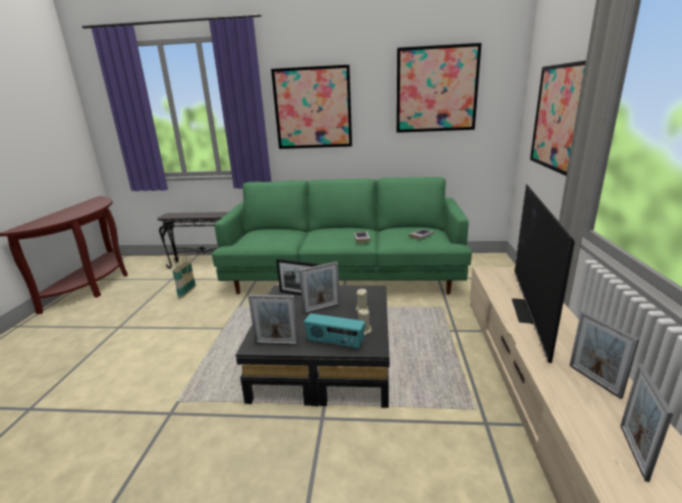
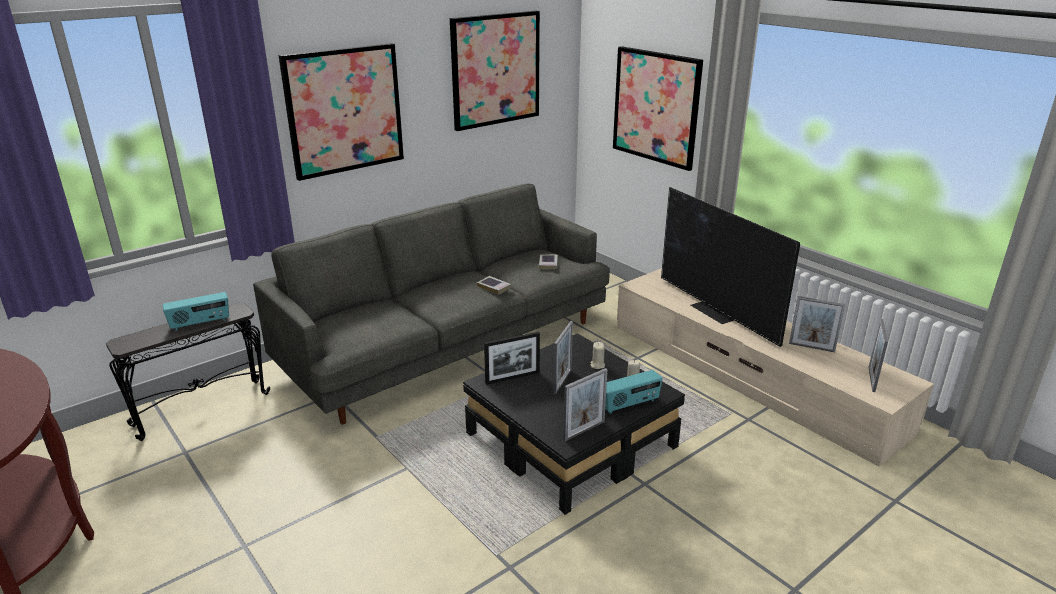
camera: 45 degrees left, 5 degrees up
(187, 292) = (258, 456): basket -> none
(202, 215) = (200, 323): none -> radio
(343, 277) = (448, 347): green sofa -> grey sofa
(633, 451) = (871, 379): picture frame -> picture frame turned 45 degrees clockwise

